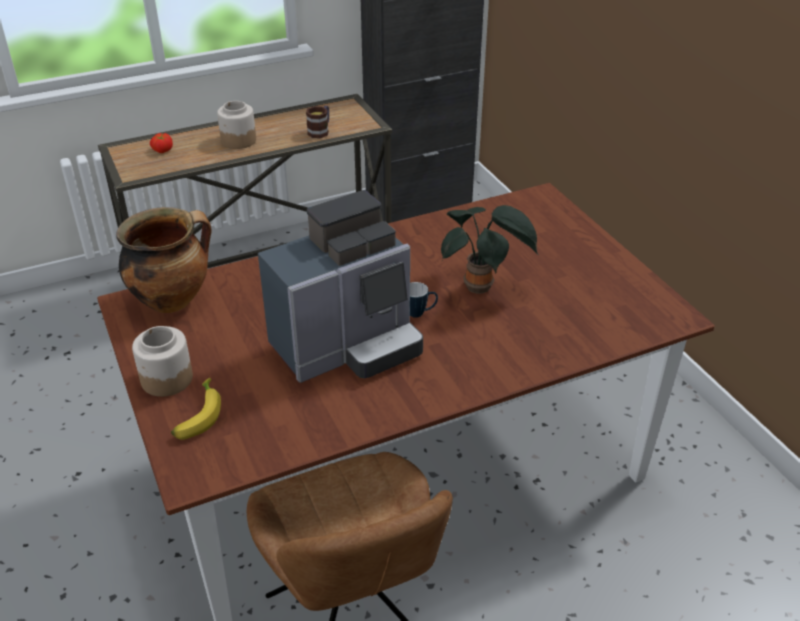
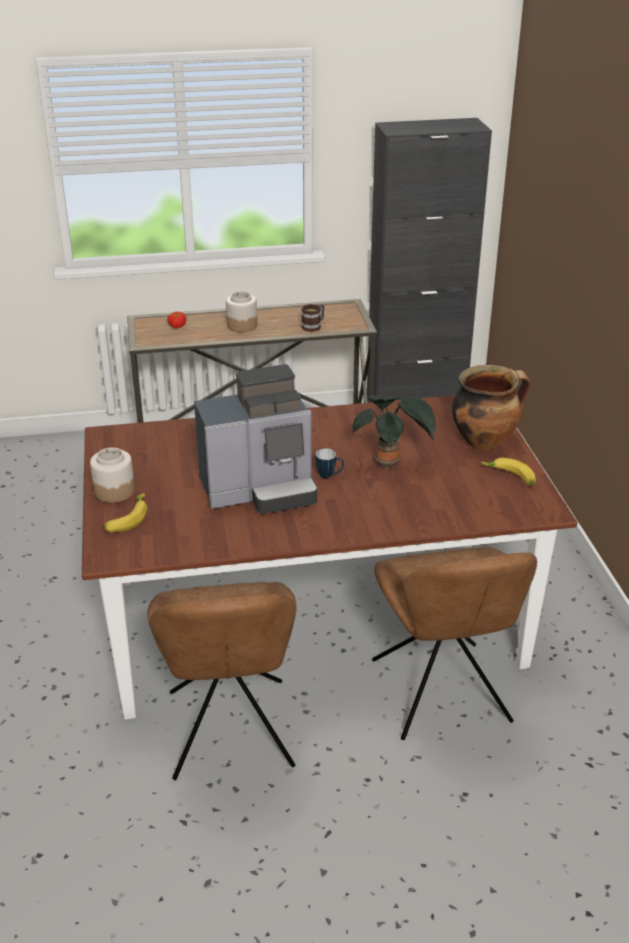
camera: 15 degrees right, 5 degrees down
(173, 299) = (140, 437): cooking pot -> cooking pot (484, 440)
(568, 531) = (441, 695): none -> brown chair
(618, 282) = (509, 478): none -> banana

